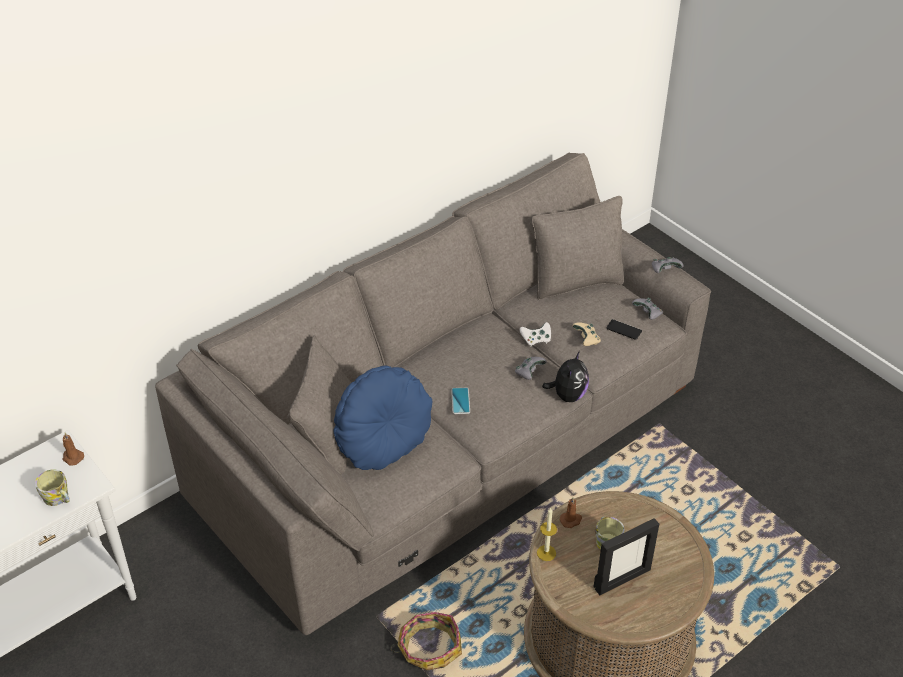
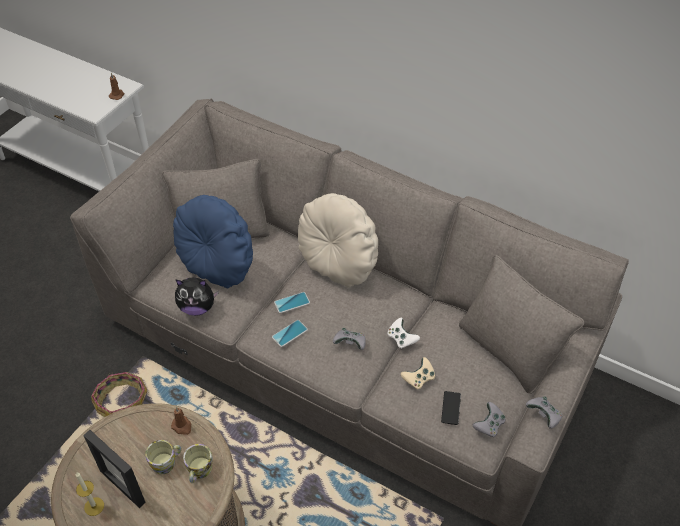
camera: 70 degrees right, 5 degrees up
(58, 498) = (78, 102): mug -> mug (199, 471)
(429, 358) = (337, 267): none -> beige pillow
(497, 413) = (289, 333): none -> phone
(546, 553) = (138, 416): candle -> candle (94, 506)
(567, 395) = (343, 385): plush toy -> plush toy (197, 308)

